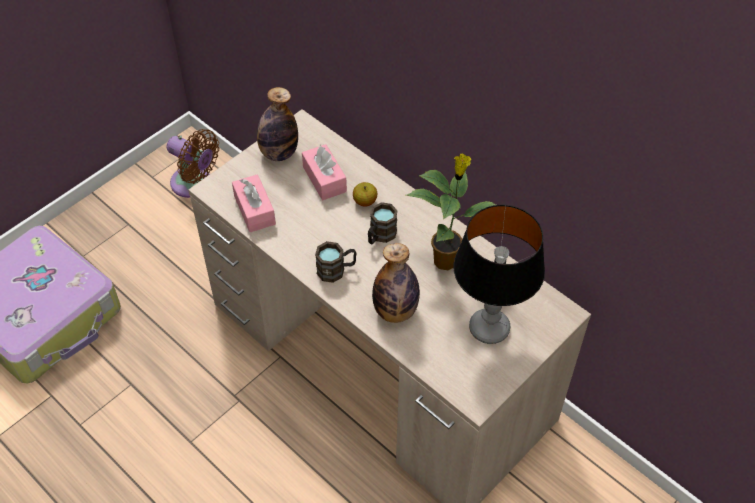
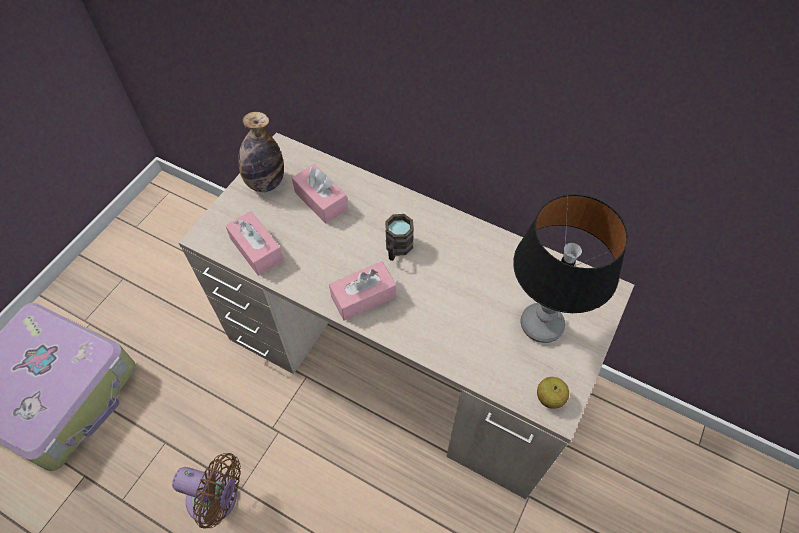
camera: 15 degrees left, 5 degrees up
(195, 184) = (179, 225): brown fan -> brown fan (217, 499)
(336, 270) = (363, 297): brown mug -> pink tissue box
(365, 201) = (370, 215): apple -> apple (549, 397)
(395, 311) = (439, 329): bottle -> none
(446, 260) = (473, 259): potted plant -> none

